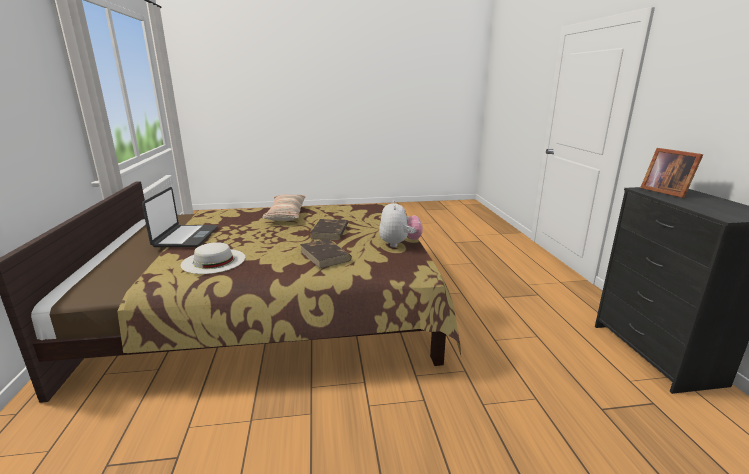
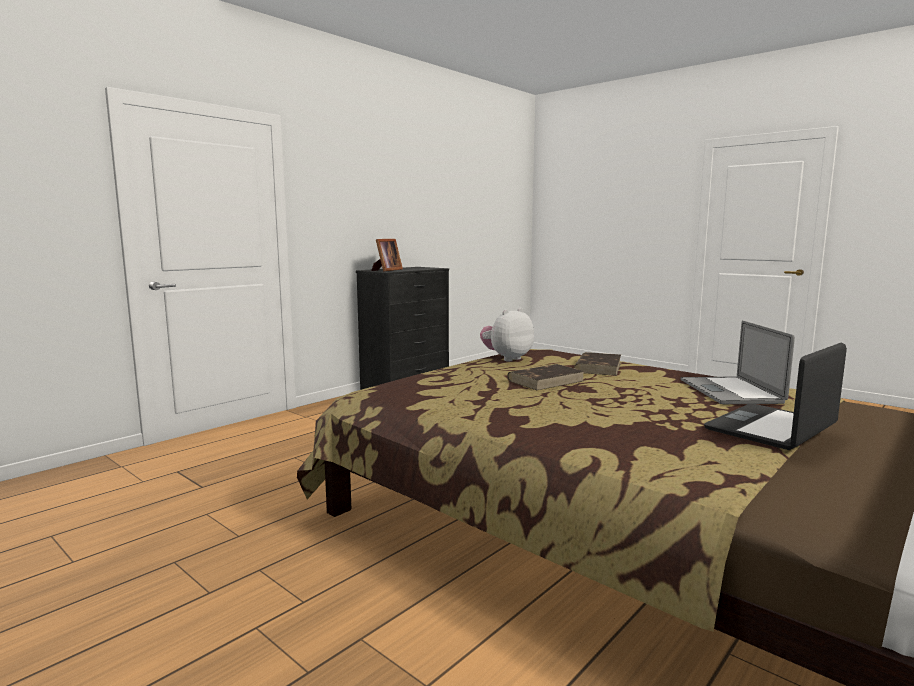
camera: 130 degrees left, 10 degrees down
(213, 261) = (730, 391): white hat -> laptop
(286, 214) = (550, 419): pillow -> none

